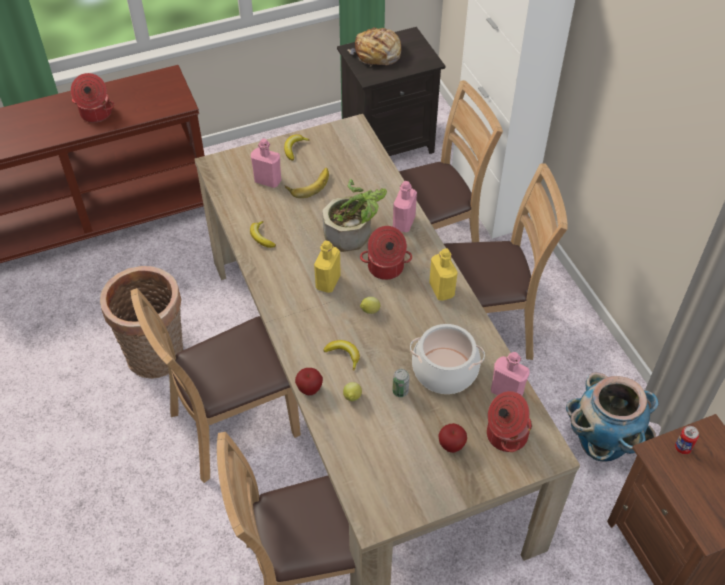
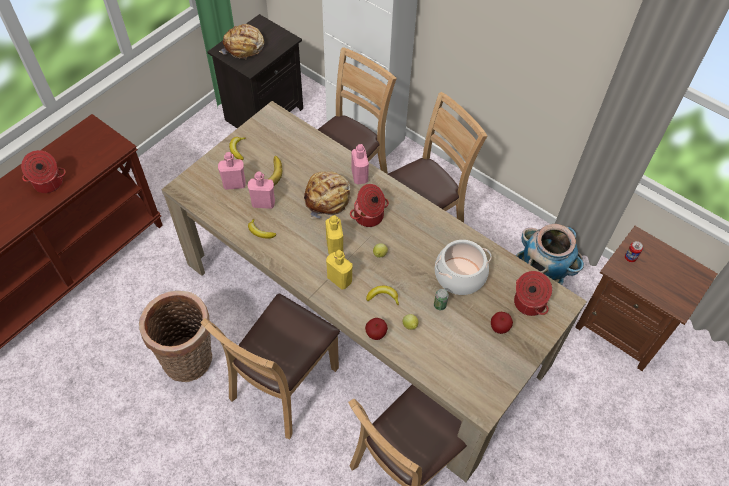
camera: 30 degrees left, 5 degrees up
(353, 232) = (328, 199): potted plant -> bread
(441, 290) = (419, 216): yellow bottle -> yellow bottle (339, 279)
(506, 392) = (510, 272): pink bottle -> pink bottle (263, 203)

